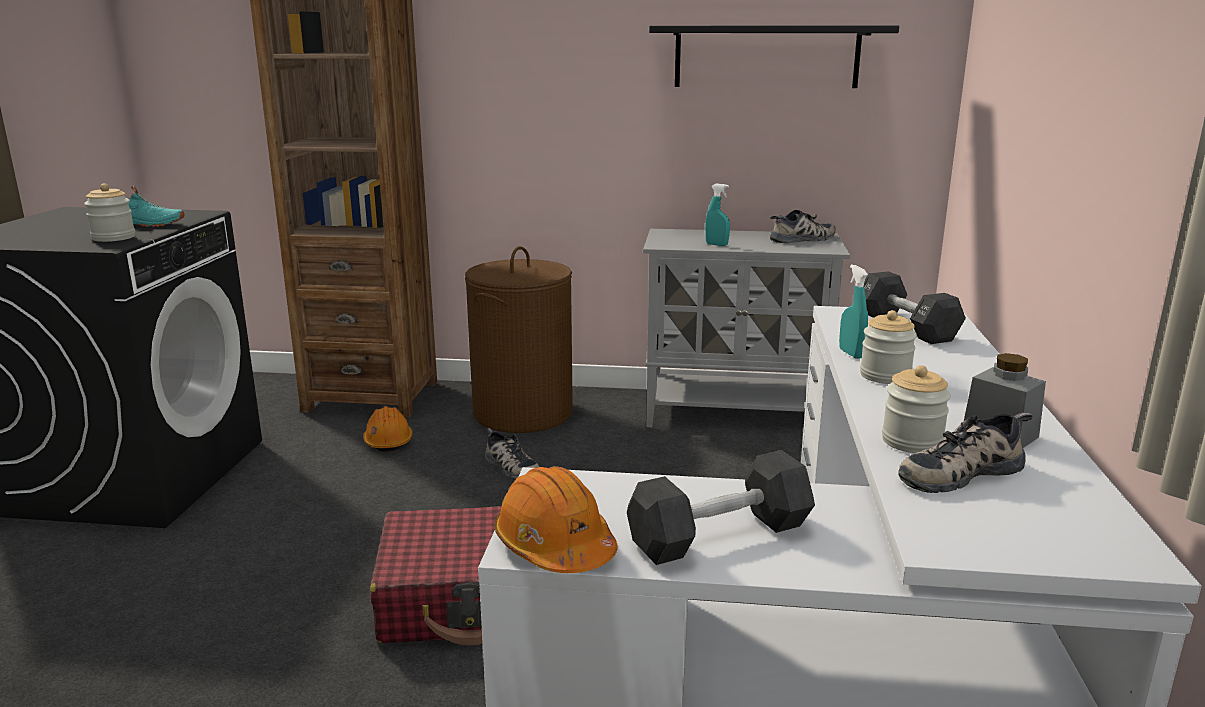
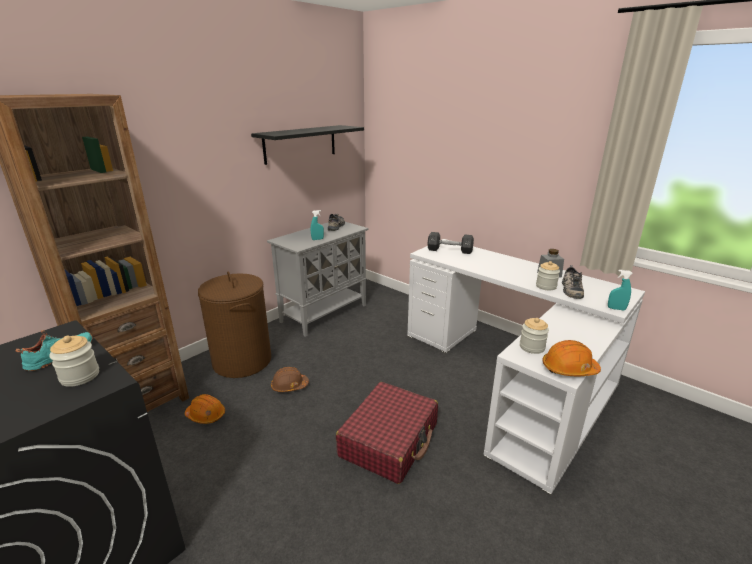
camera: 55 degrees left, 5 degrees up
(509, 466) = (289, 386): shoe -> brown hard hat
(720, 535) = (575, 338): black dumbbell -> none
(851, 354) = (466, 266): turquoise spray bottle -> turquoise spray bottle (616, 308)
(885, 376) = (491, 269): jar -> jar (532, 347)

